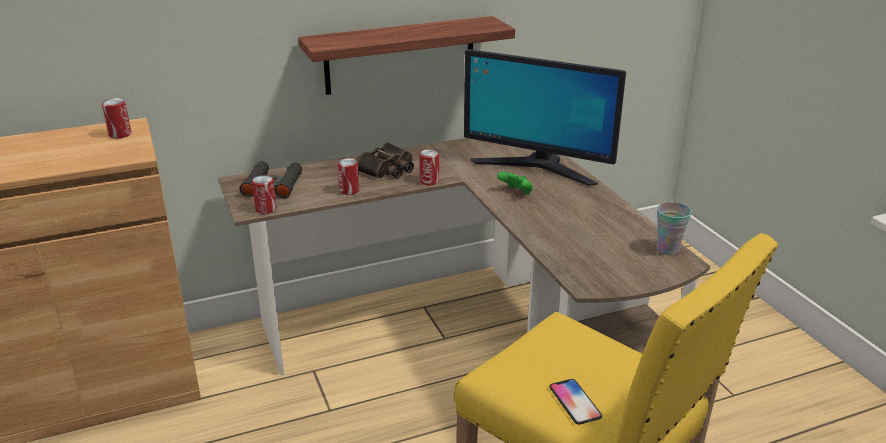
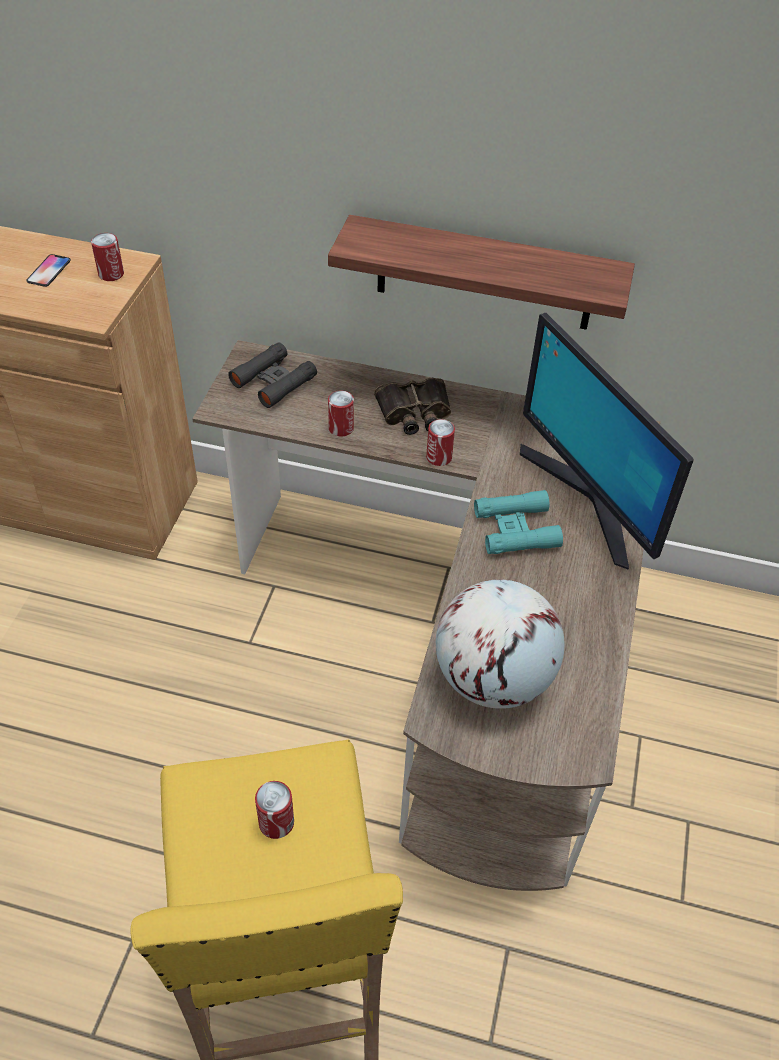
camera: 35 degrees right, 20 degrees up
(266, 209) = (236, 414): can -> can (276, 822)
(516, 193) = (516, 529): green game controller -> turquoise binoculars
(575, 402) = (224, 872): phone -> phone (49, 271)
(592, 254) = (492, 678): none -> globe
(668, 249) = (590, 725): cup -> none

